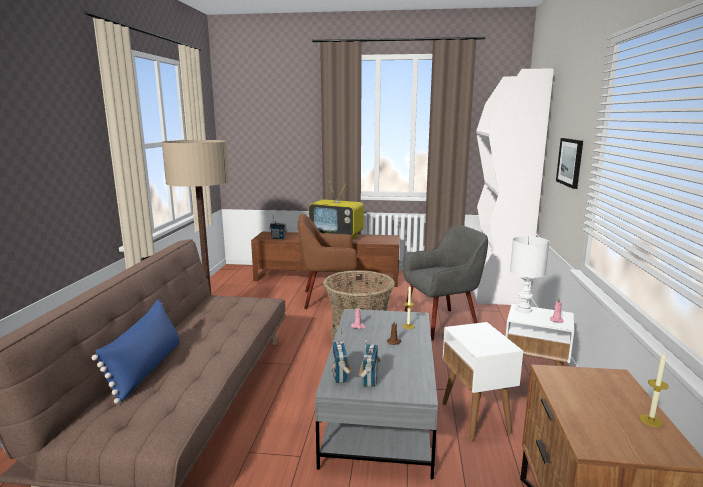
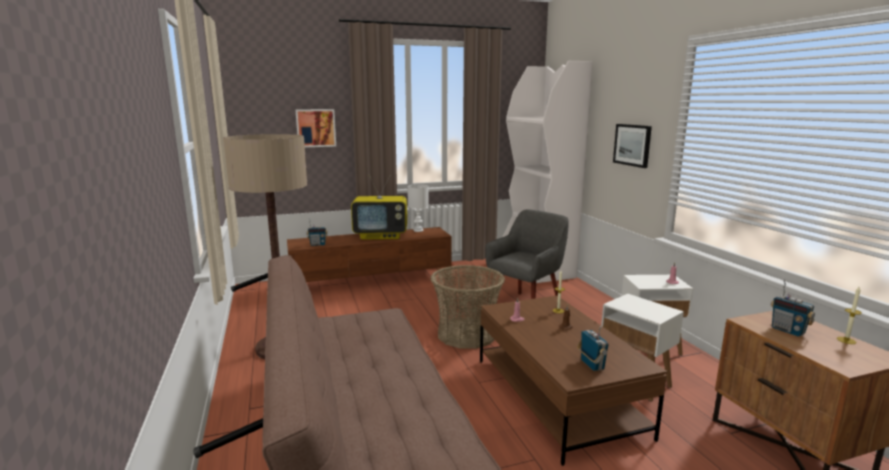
camera: 25 degrees left, 0 degrees up
(146, 369) = (359, 412): blue pillow -> none
(293, 137) = (316, 128): none -> picture
(328, 299) = (396, 303): brown armchair -> none
(340, 376) = (564, 368): radio -> radio (788, 330)
(380, 410) = (556, 396): grey coffee table -> brown coffee table
(524, 310) = (639, 278): white table lamp -> white table lamp (419, 230)

